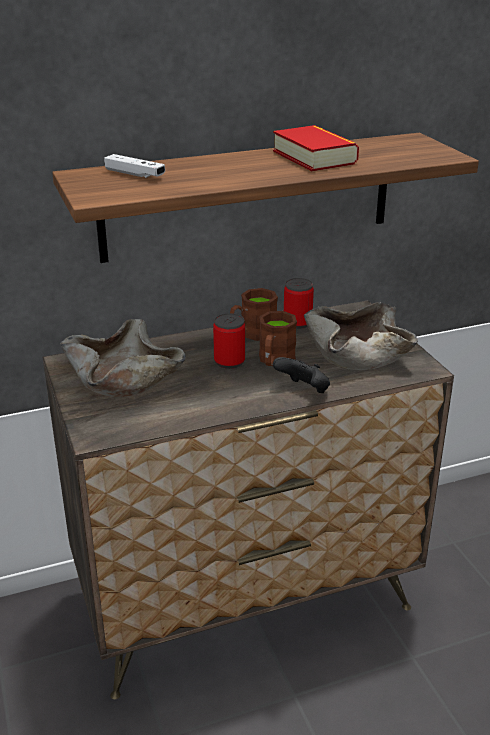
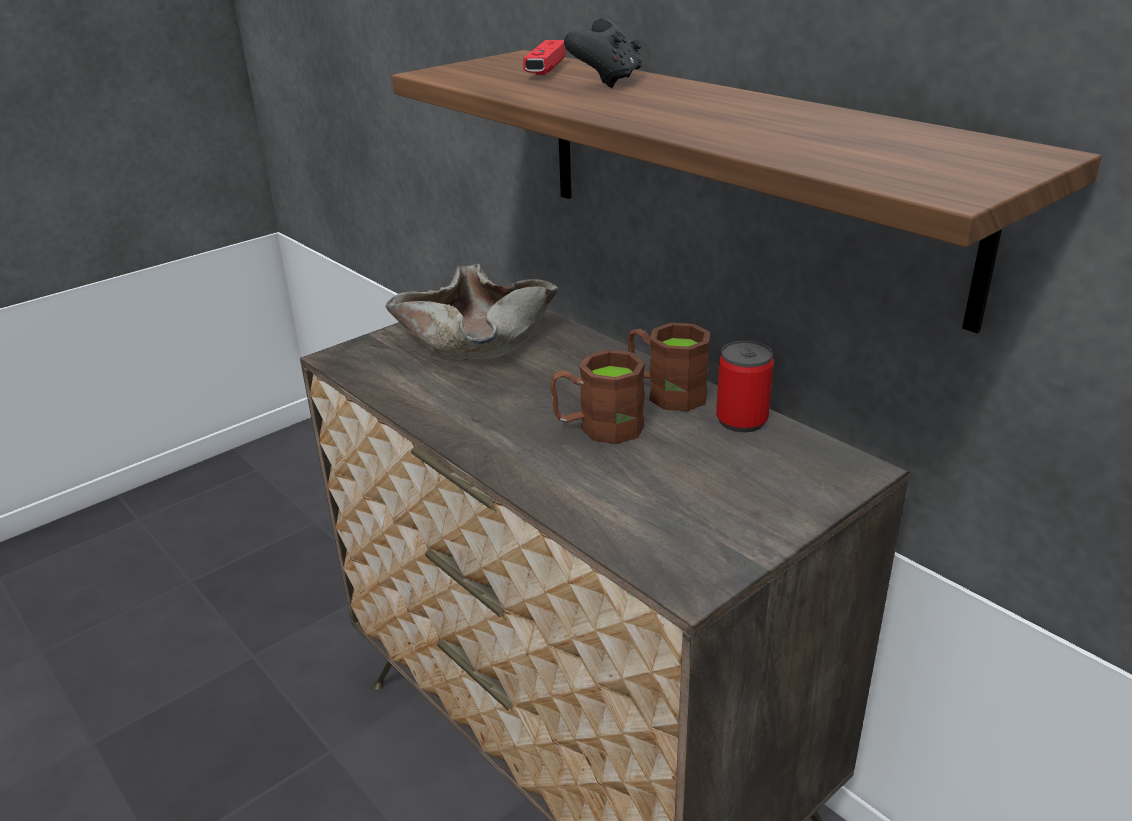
camera: 70 degrees right, 0 degrees up
(135, 174) = (546, 69): white game controller -> red game controller
(229, 361) = (569, 394): can -> none
(303, 390) = (525, 470): black game controller -> black game controller (607, 82)
(314, 157) = (761, 118): book -> none
(356, 353) = (685, 496): beige bowl -> none

